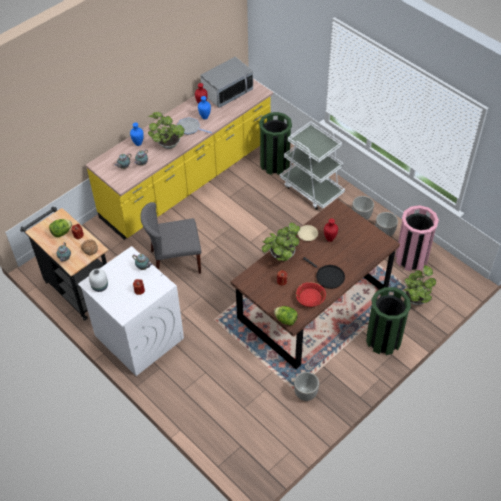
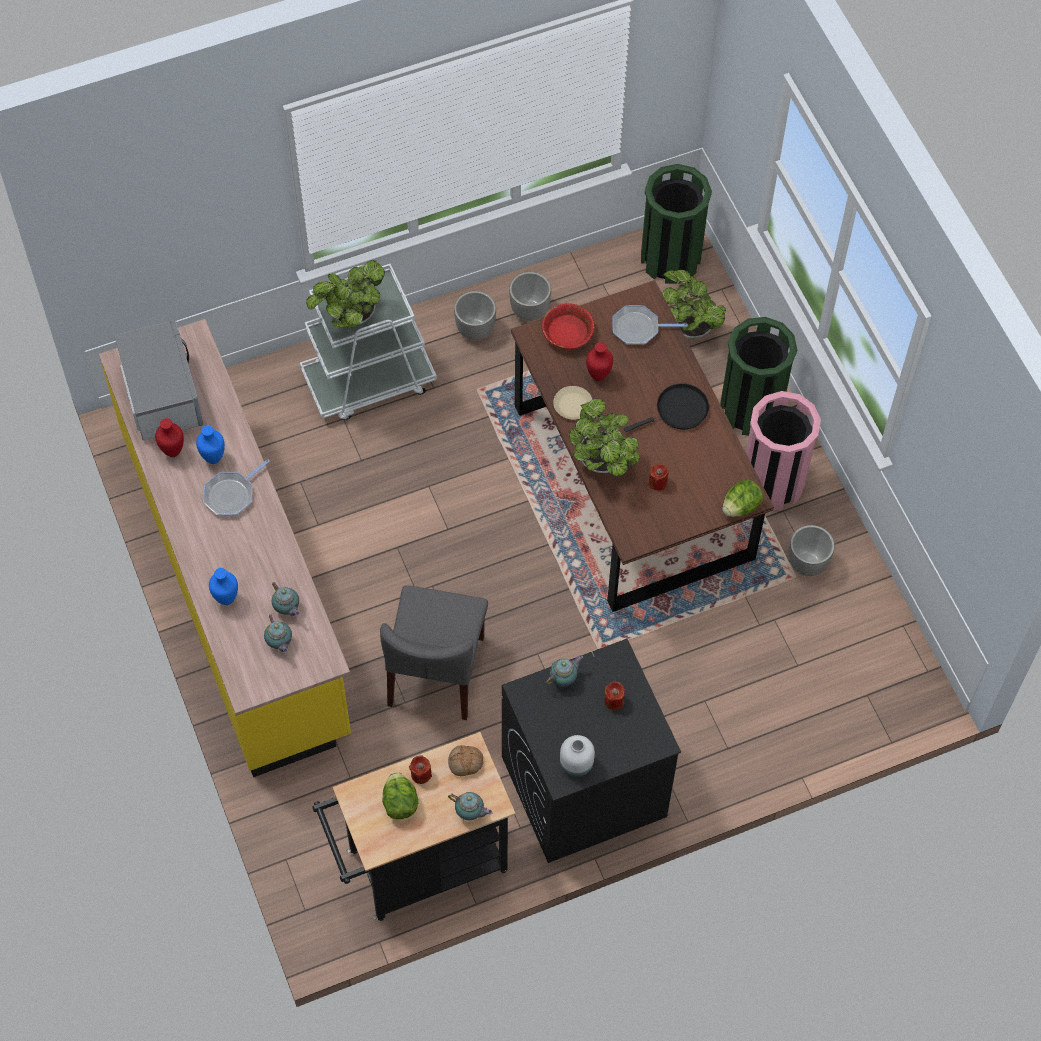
camera: 70 degrees left, 10 degrees up
(138, 336) = (582, 787): white washing machine -> black washing machine
(167, 144) = (255, 547): potted plant -> potted plant (350, 317)
(274, 164) = (273, 416): green trash can -> green trash can (670, 258)
(310, 298) = (712, 454): red bowl -> red bowl (567, 333)
(367, 246) = (638, 328): none -> frying pan
(411, 258) = (603, 296): pink trash can -> pink trash can (772, 482)

